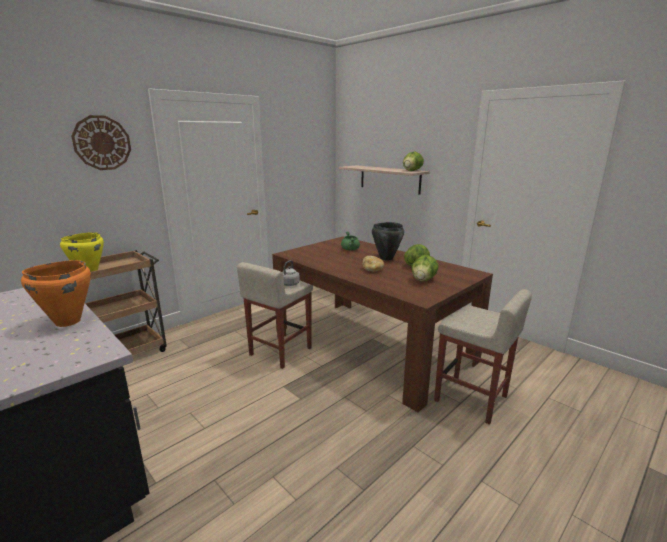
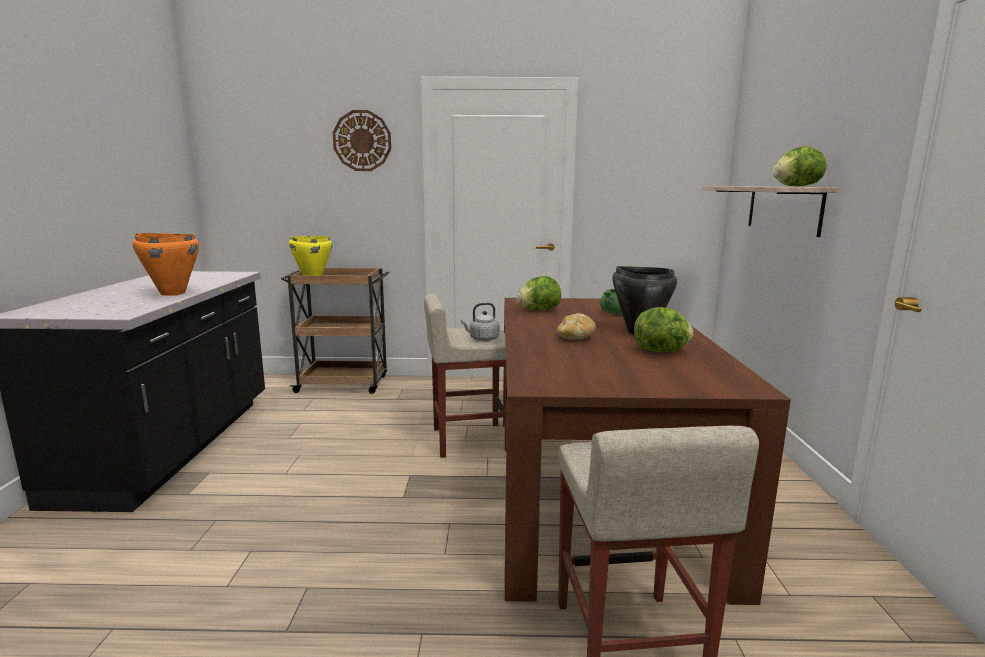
camera: 45 degrees right, 5 degrees down
(423, 280) = (614, 368): lettuce -> lettuce (538, 310)

